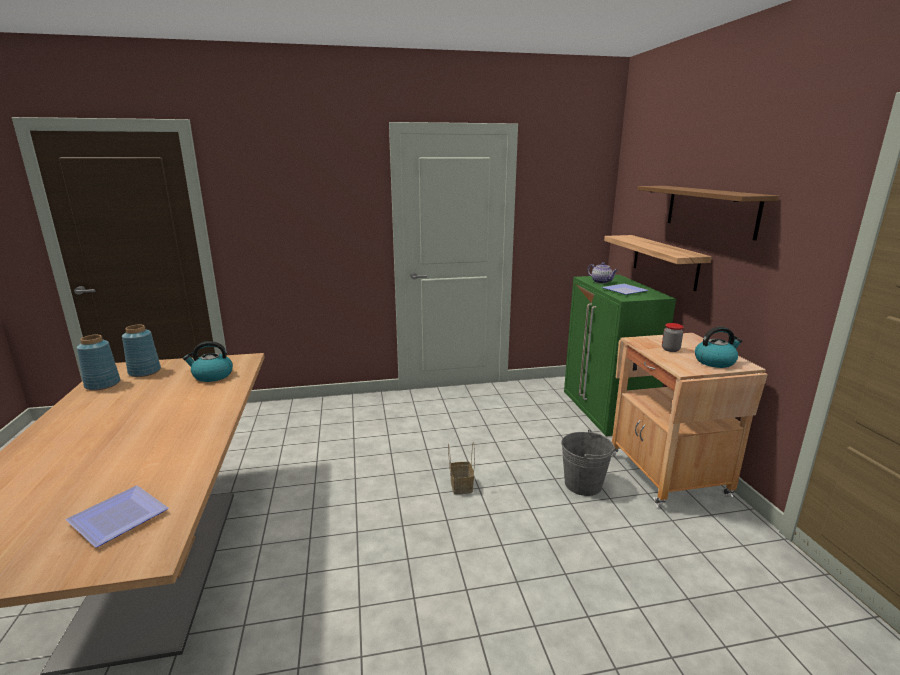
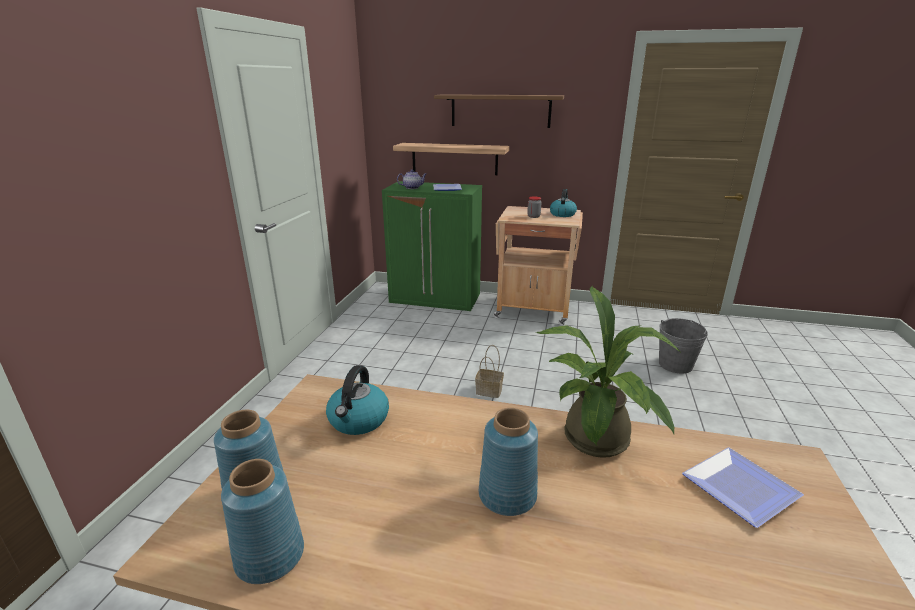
camera: 65 degrees left, 5 degrees up
(132, 429) = (508, 495): none -> blue vase
(183, 451) = (596, 444): none -> potted plant
(583, 484) = (523, 340): grey bucket -> grey bucket (675, 364)

